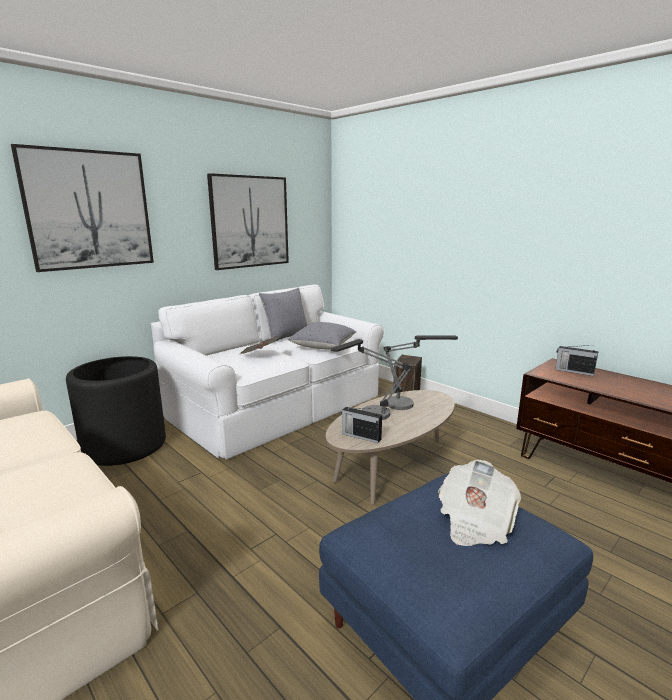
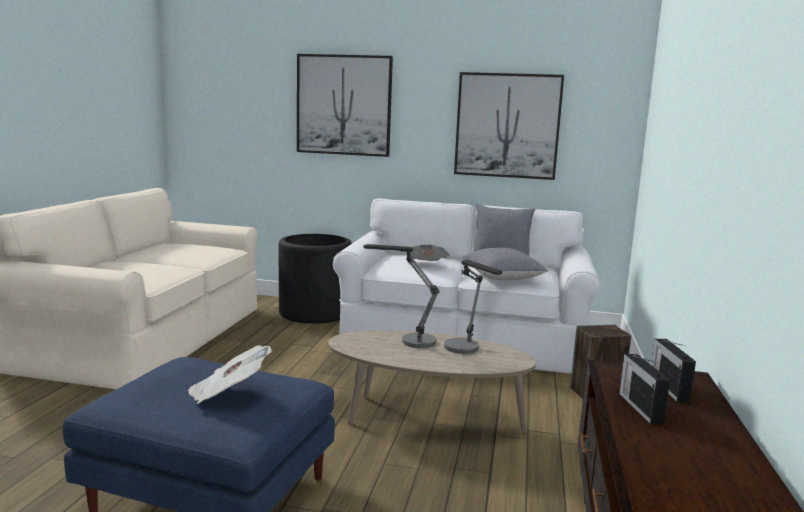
camera: 55 degrees right, 5 degrees down
(360, 436) = (360, 345): radio -> radio (640, 407)

